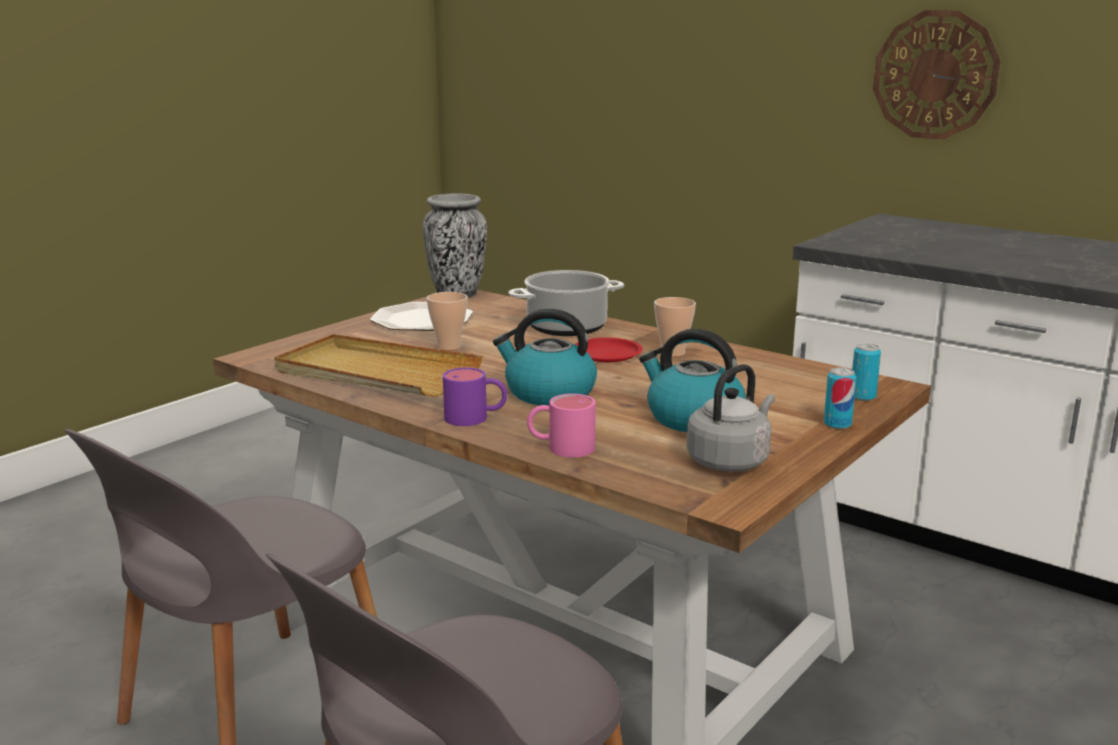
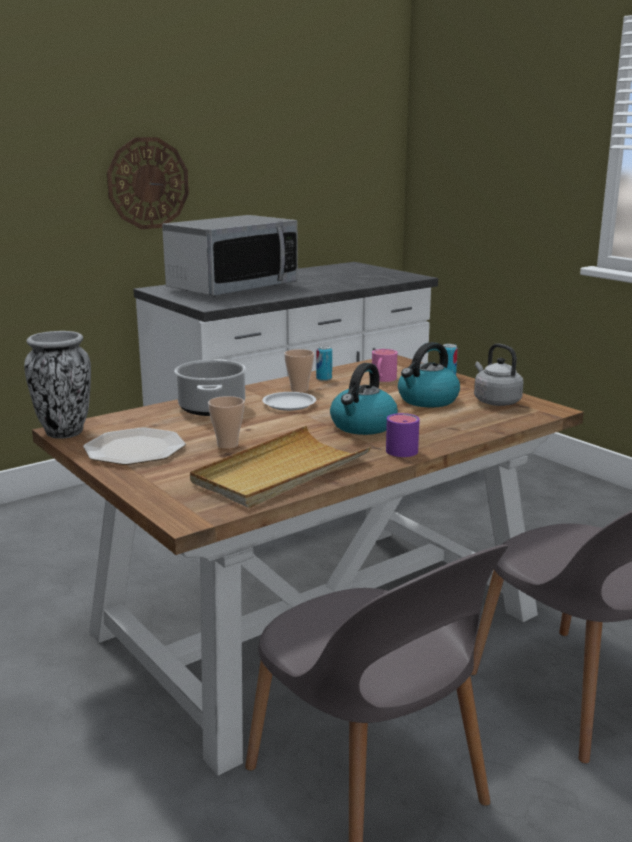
camera: 75 degrees left, 0 degrees up
(561, 447) = (465, 432): pink mug -> pink mug (382, 379)
(606, 354) = (289, 405): red plate -> white plate
(862, 396) = (407, 366): can -> can (324, 378)
(957, 240) = (232, 288): none -> microwave

